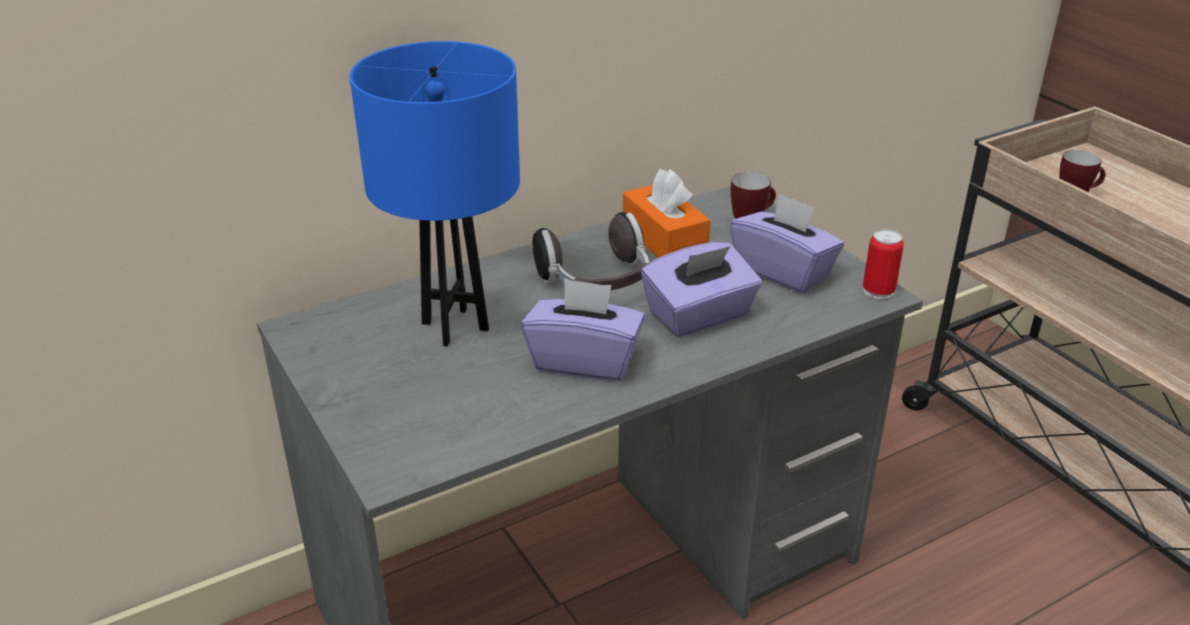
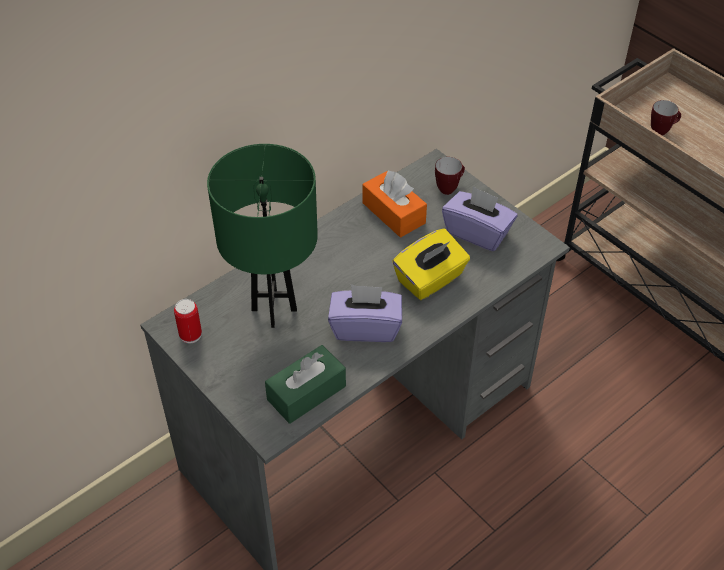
camera: 10 degrees left, 15 degrees up
(456, 326) = (274, 309): blue table lamp -> green table lamp
(466, 429) = (306, 393): none -> green tissue box
(596, 282) = (357, 258): headphones -> none
(699, 316) = (430, 279): purple tissue box -> yellow tissue box
(878, 291) = (541, 242): can -> can (190, 335)

